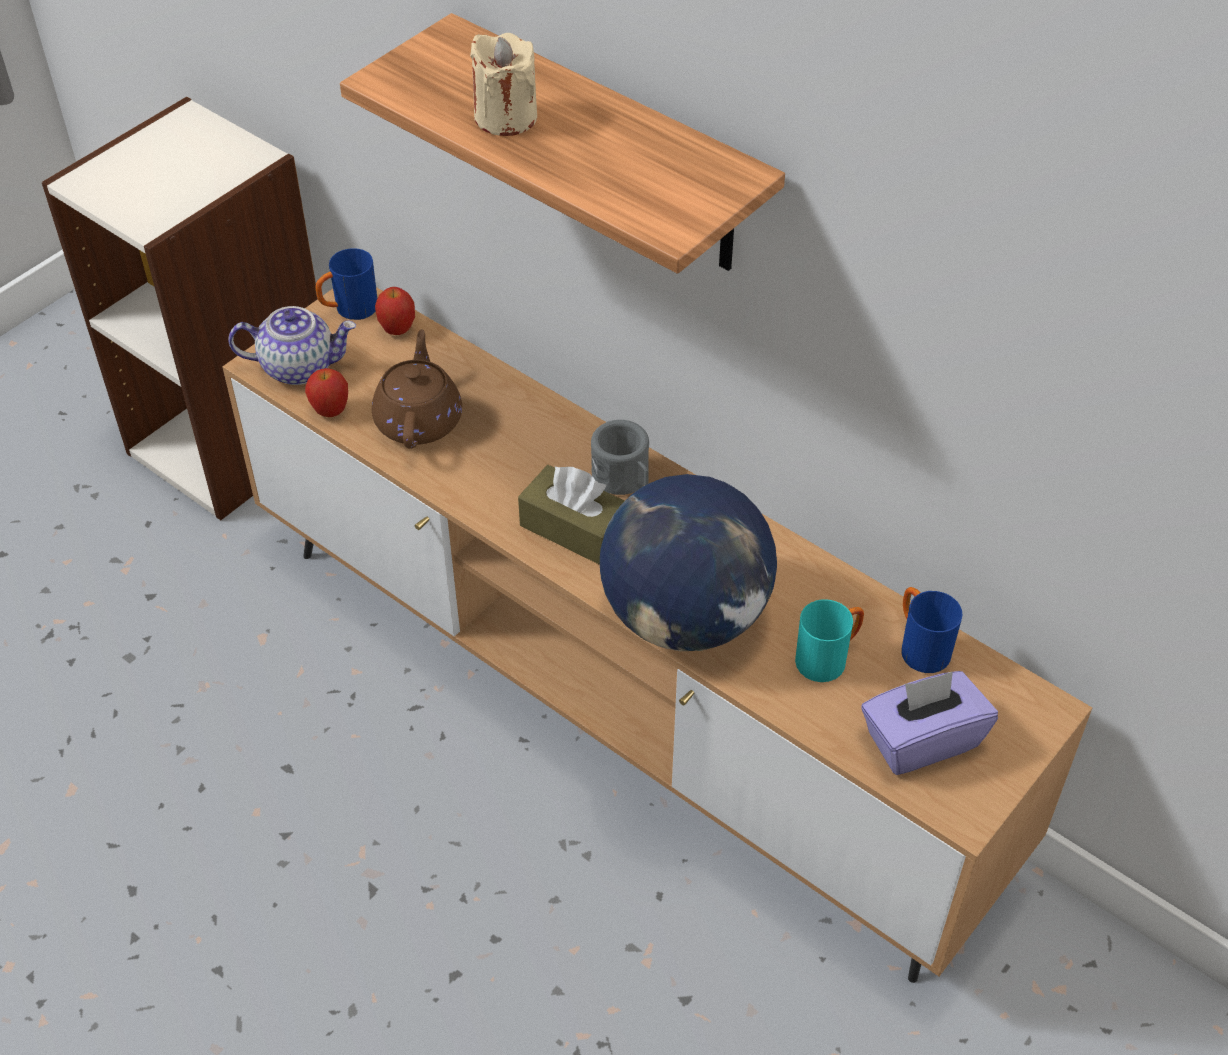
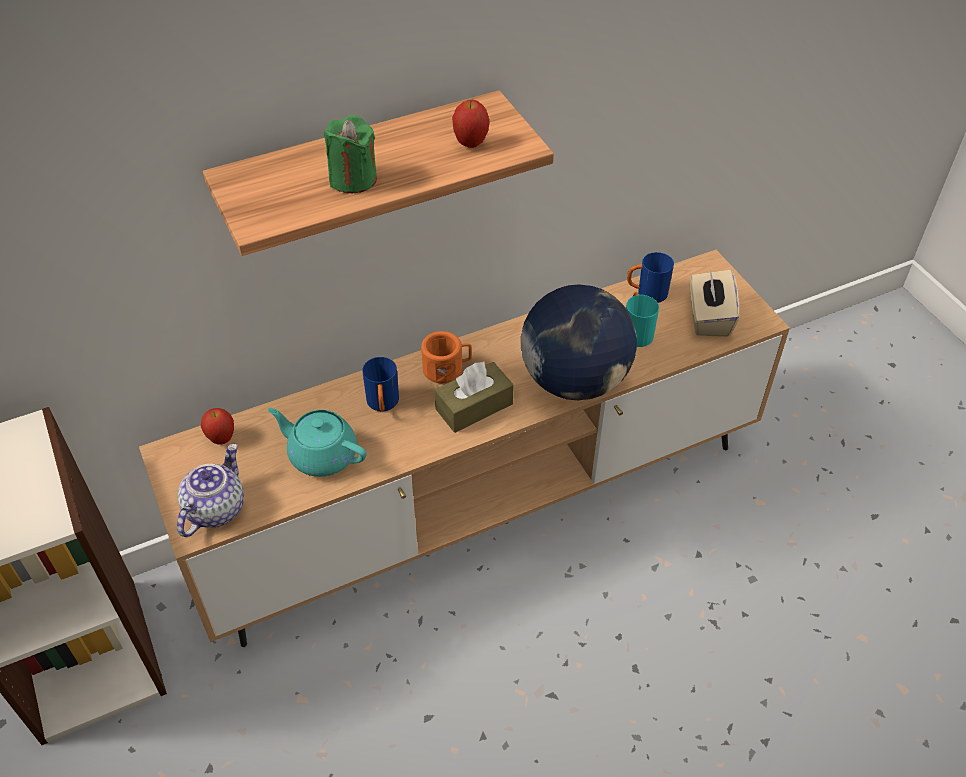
camera: 65 degrees left, 0 degrees up
(330, 411) = (276, 503): apple -> apple (471, 143)
(349, 310) = (177, 460): blue mug -> blue mug (383, 405)
(419, 420) = (321, 455): brown teapot -> turquoise teapot
(505, 117) = (353, 179): beige candle -> green candle
(624, 479) = (447, 368): grey mug -> orange mug
(921, 740) = (708, 318): purple tissue box -> beige tissue box

